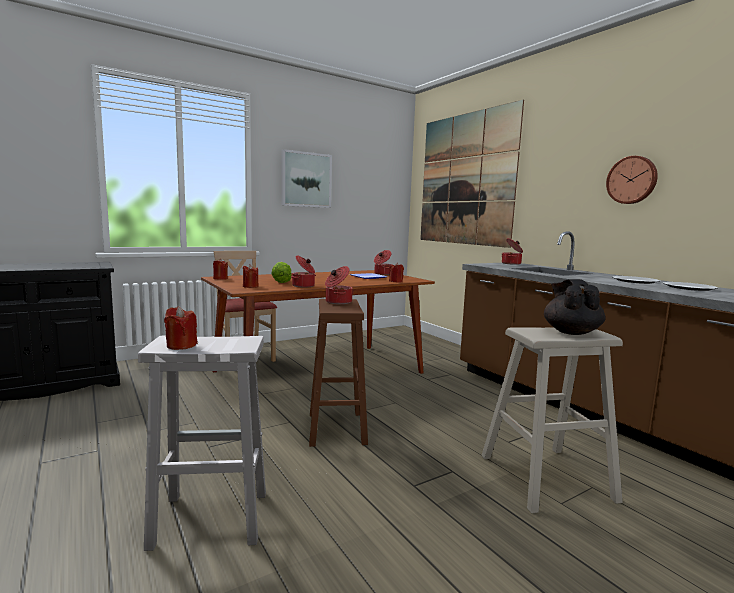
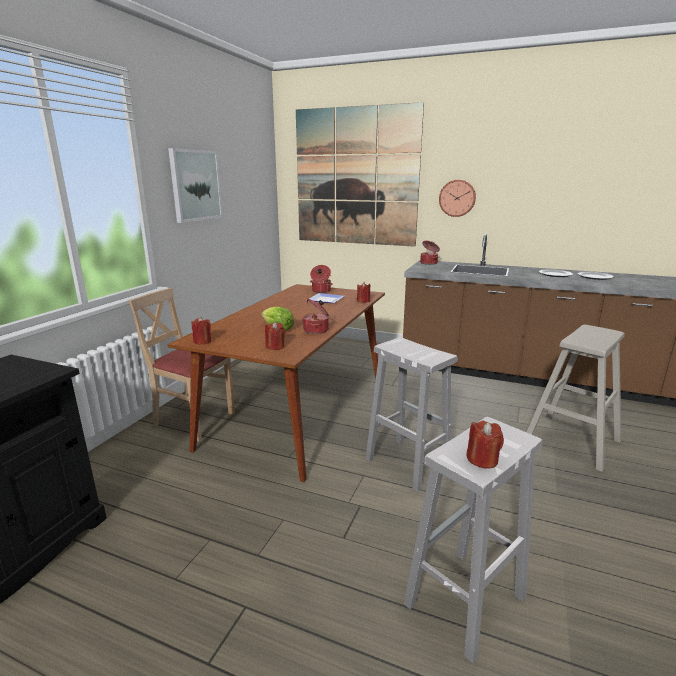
camera: 35 degrees left, 10 degrees up
(336, 428) = (406, 463): brown stool -> white stool
(337, 302) = (402, 346): cooking pot -> none
(571, 332) = (595, 334): black teapot -> none
(632, 180) = (532, 189): wall clock -> wall clock (457, 198)

